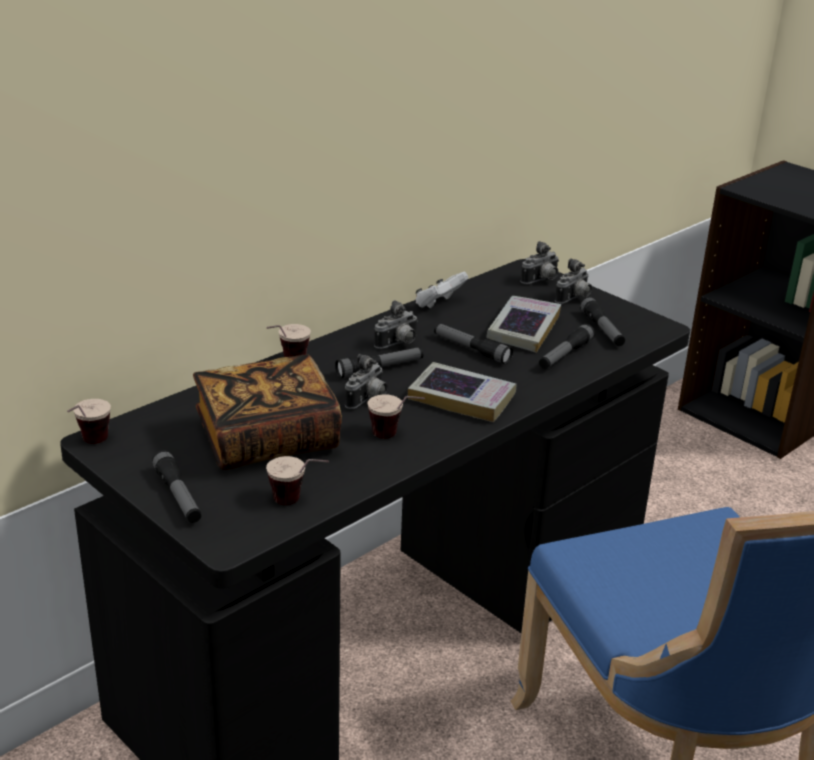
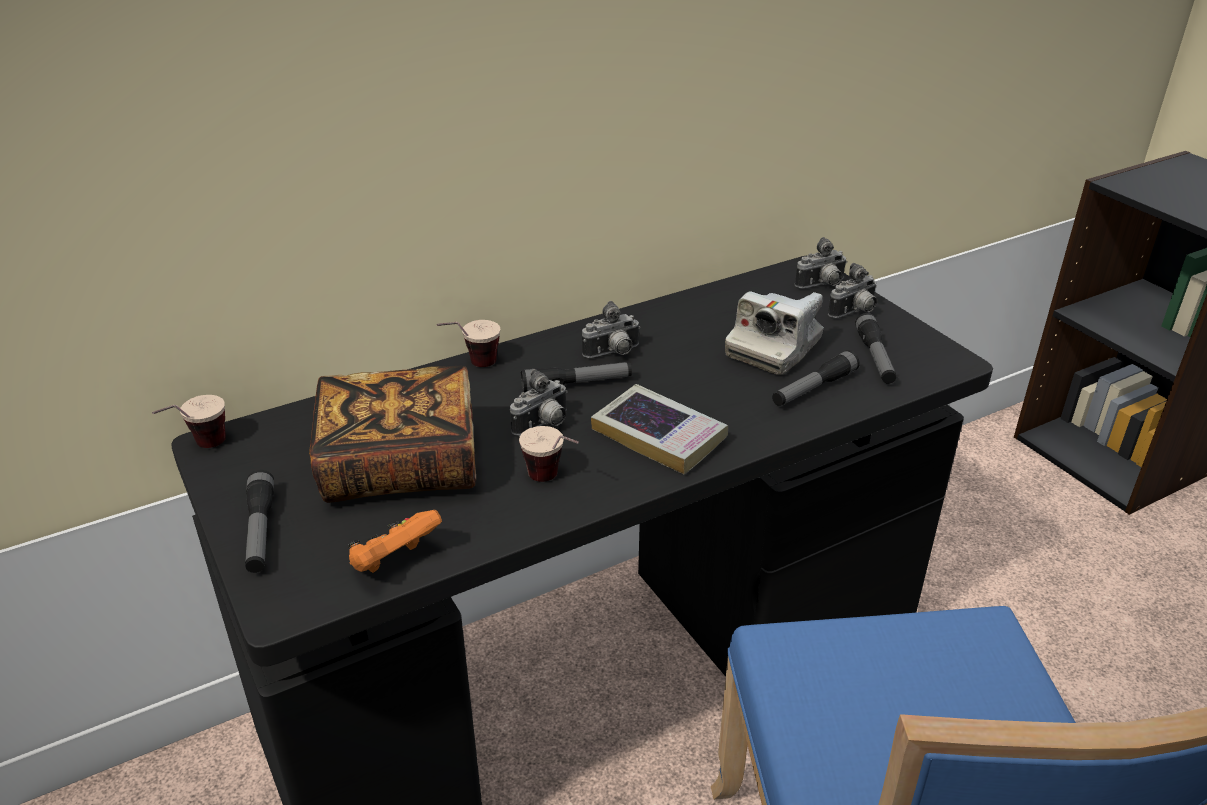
camera: 15 degrees right, 5 degrees up
(299, 503) = (394, 561): cup -> orange game controller
(439, 304) = (684, 306): white game controller -> none
(471, 349) = (698, 369): flashlight -> none
(523, 329) = (774, 348): book -> camera

